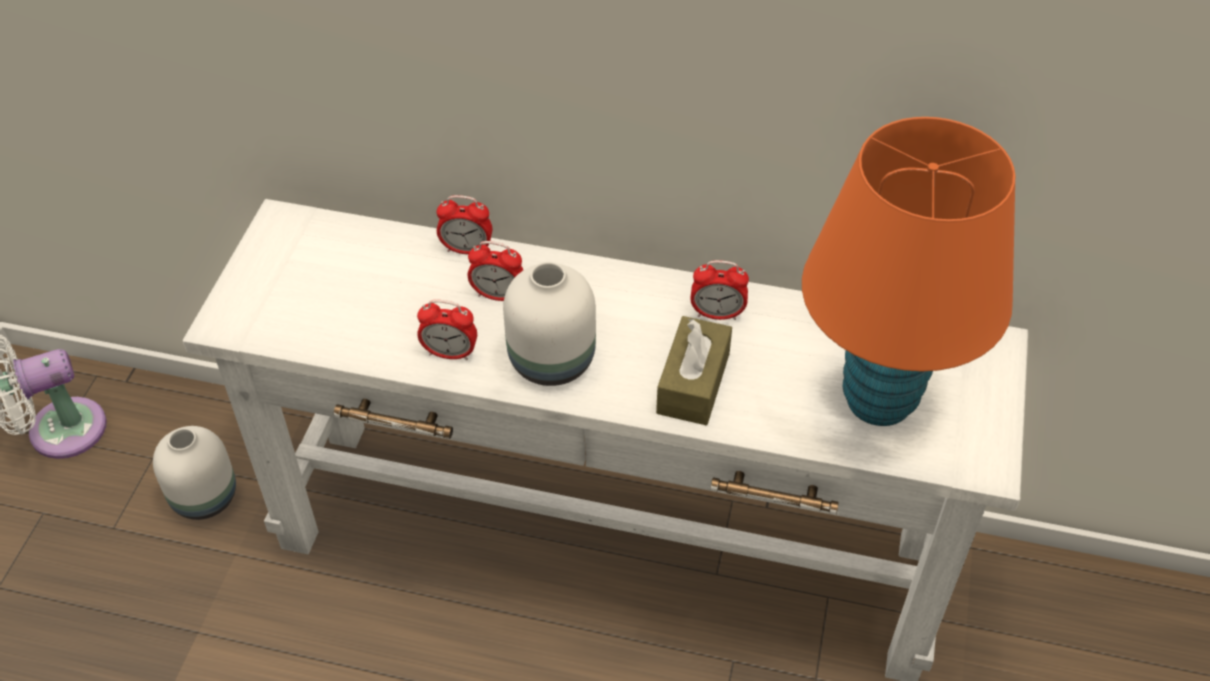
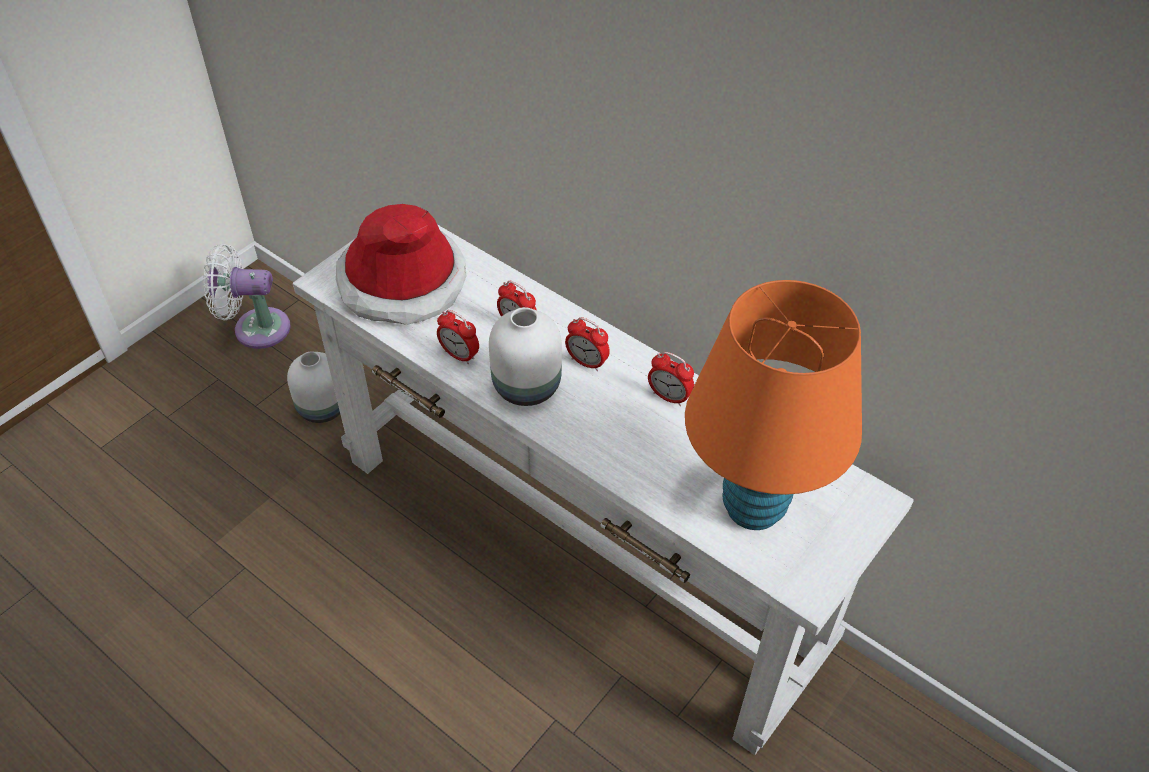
camera: 25 degrees right, 0 degrees up
(325, 292) = (402, 282): none -> hat
(466, 249) = (516, 286): alarm clock -> alarm clock (587, 362)
(693, 383) = (618, 441): brown tissue box -> none

